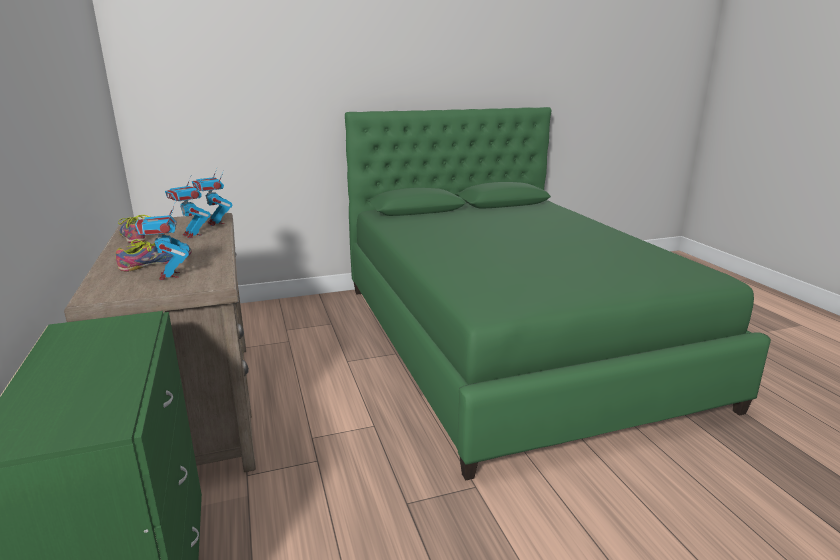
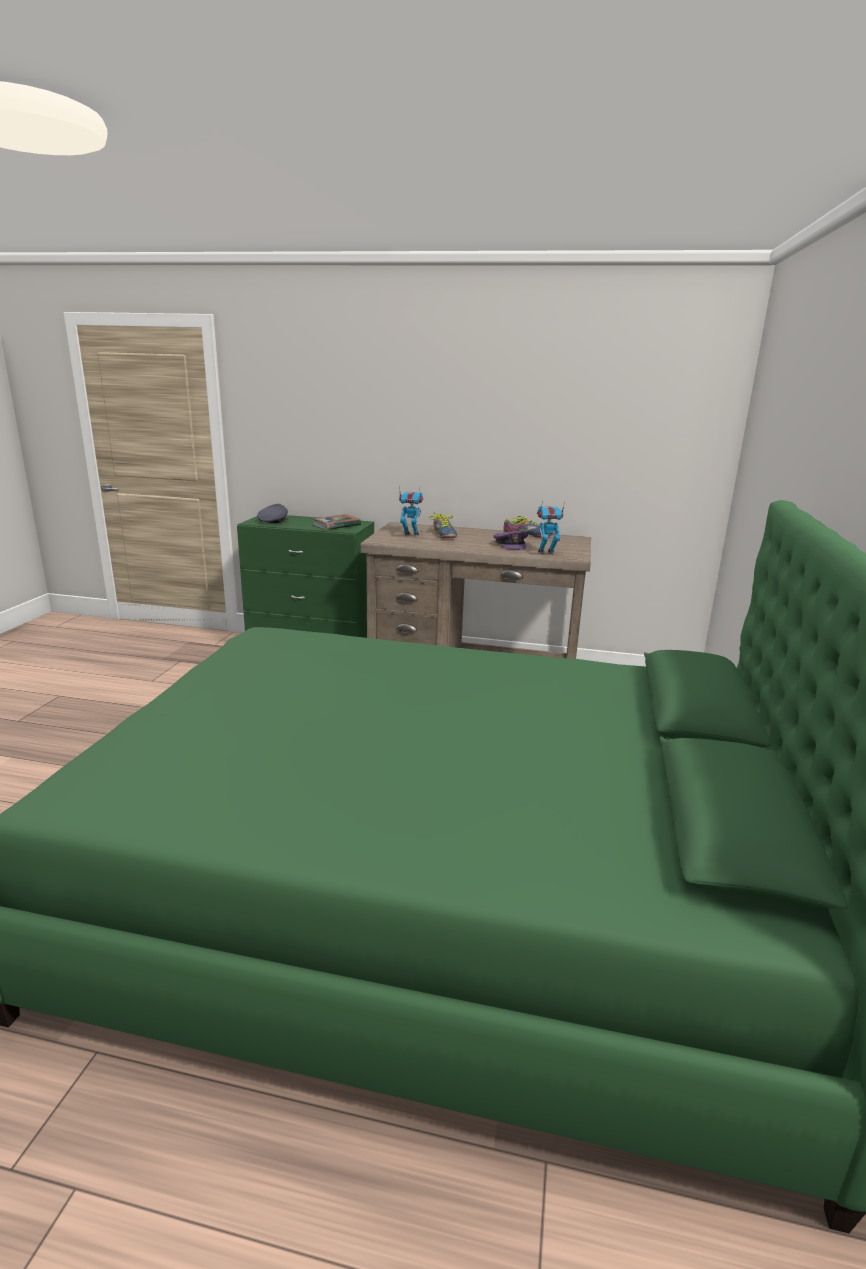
camera: 120 degrees right, 0 degrees up
(84, 407) = (273, 521): none -> grey cap
(105, 338) = (336, 525): none -> book
(192, 235) = (510, 545): toy robot -> purple cap

